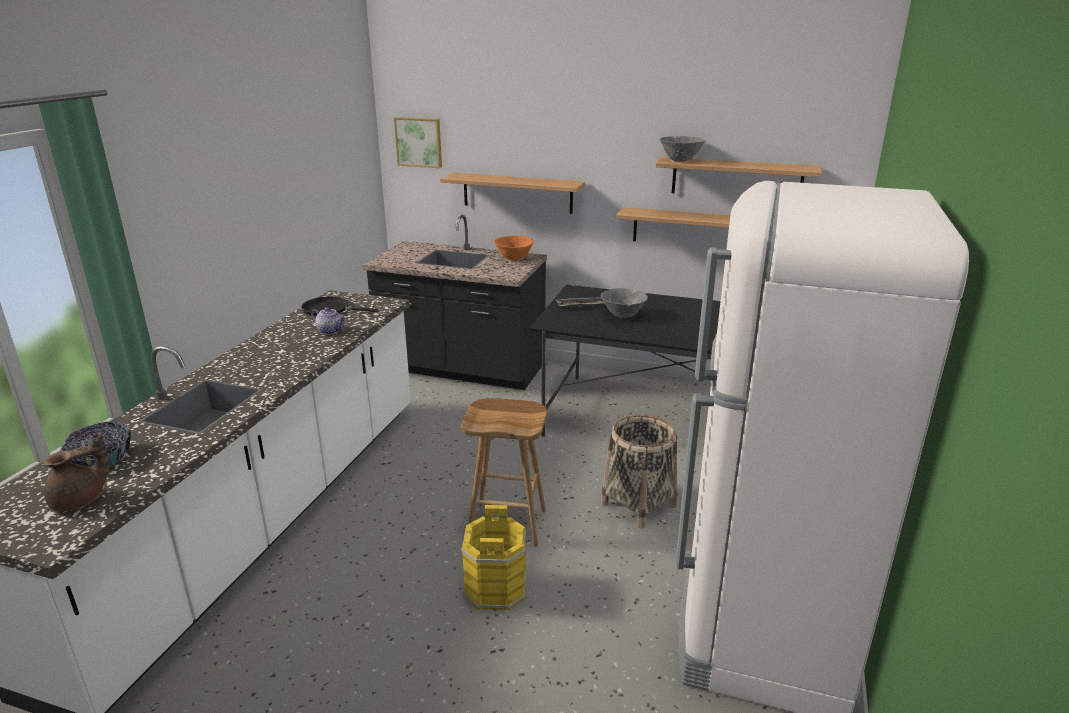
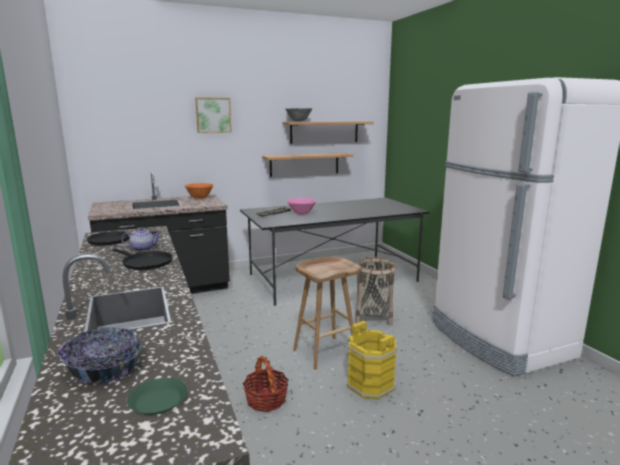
camera: 40 degrees left, 10 degrees down
(81, 500) = (158, 400): brown teapot -> green plate
(300, 352) = (145, 263): none -> black frying pan
(381, 546) = (266, 400): none -> basket
(419, 142) = (102, 122): picture -> picture (213, 115)
(517, 193) = (188, 154): shelf -> none
(623, 316) = (301, 214): grey bowl -> pink bowl

